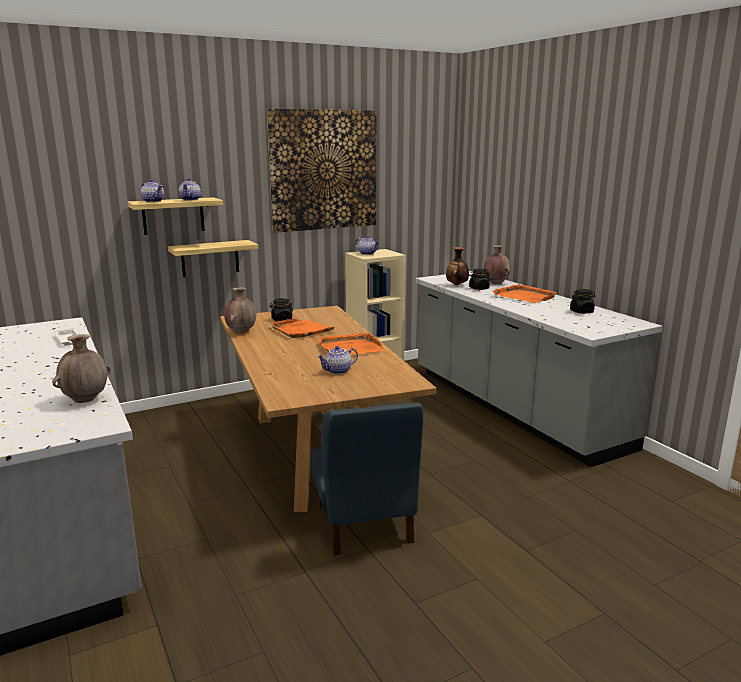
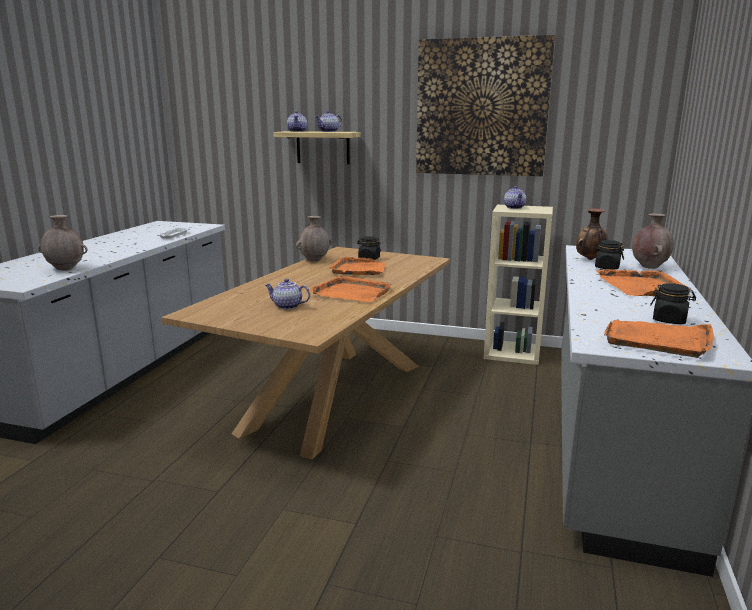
camera: 45 degrees right, 0 degrees up
(210, 258) = (353, 192): shelf -> none
(364, 523) = (255, 470): blue chair -> none
(603, 323) = (658, 340): none -> orange tray

